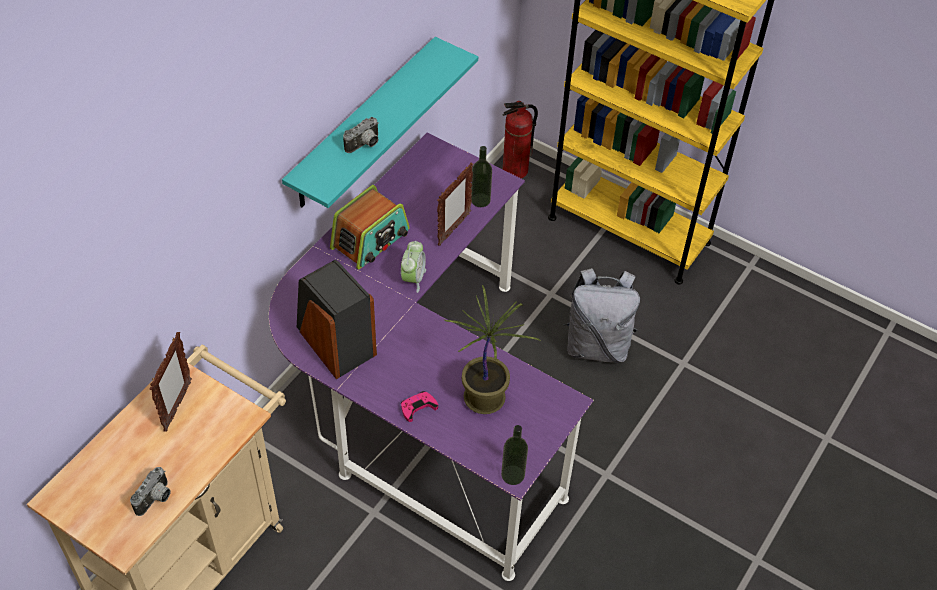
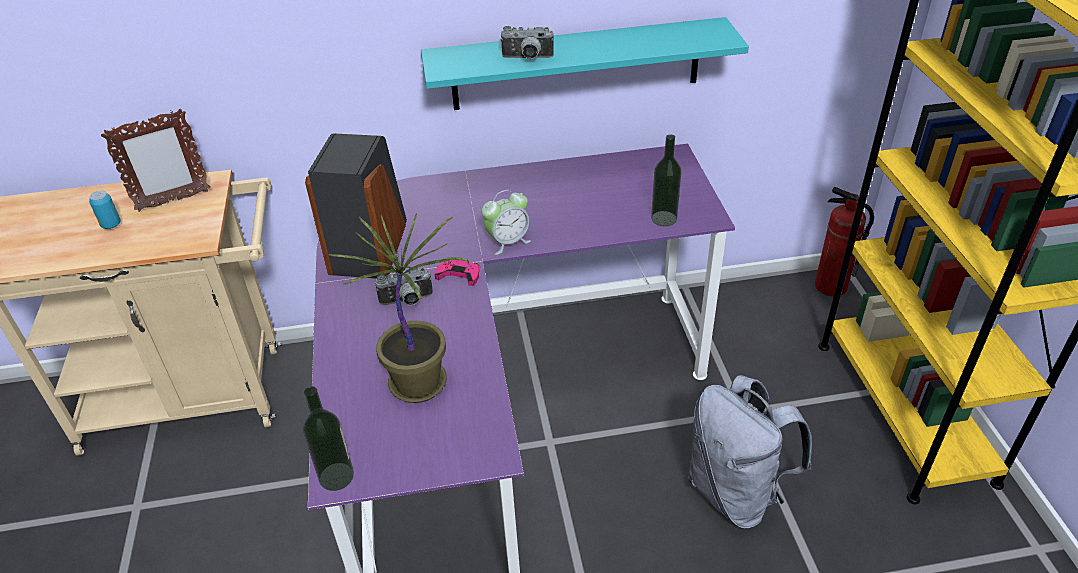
camera: 50 degrees right, 10 degrees down
(156, 499) = (53, 251): camera -> camera (407, 301)
(163, 454) = (111, 225): none -> can
(370, 240) = (517, 192): radio -> none
(418, 407) = (352, 345): pink game controller -> pink game controller (459, 274)
(453, 229) = (603, 226): picture frame -> none

